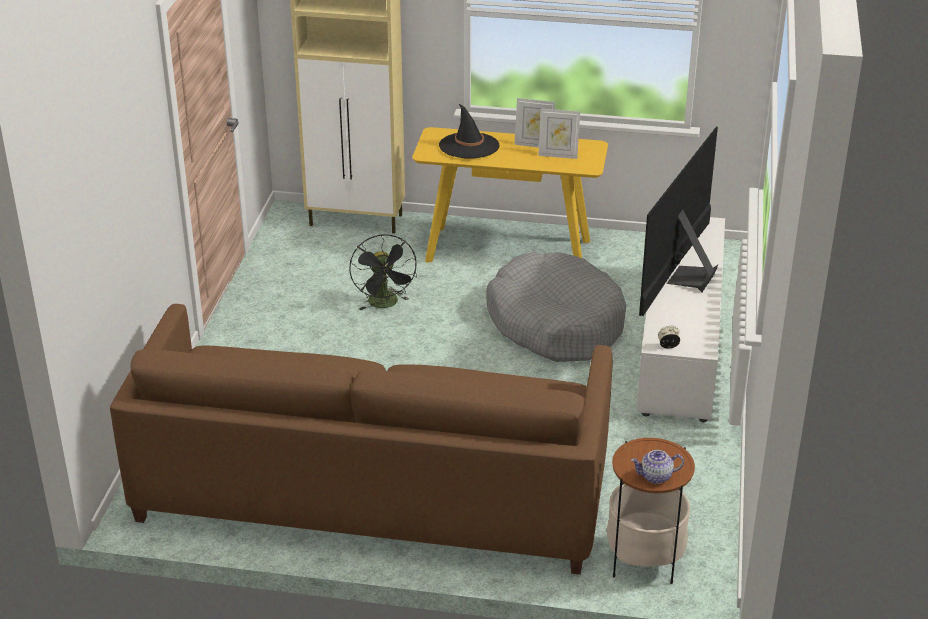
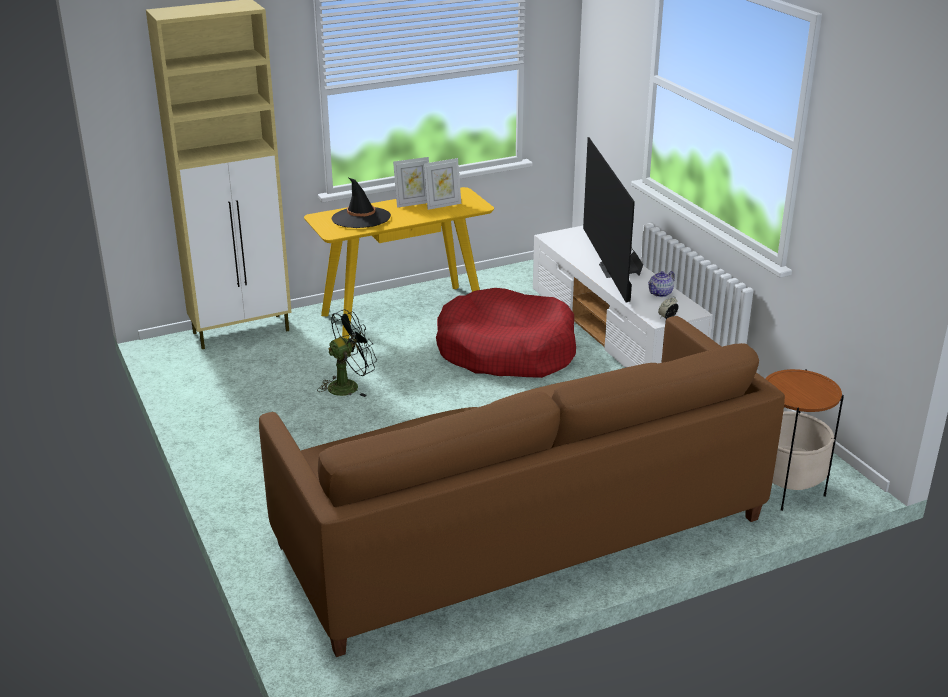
camera: 35 degrees left, 5 degrees down
(385, 304) = (349, 385): black fan -> black fan turned 75 degrees counterclockwise
(555, 323) = (506, 351): grey dog bed -> red dog bed
(656, 476) = (818, 396): teapot -> teapot (660, 293)

